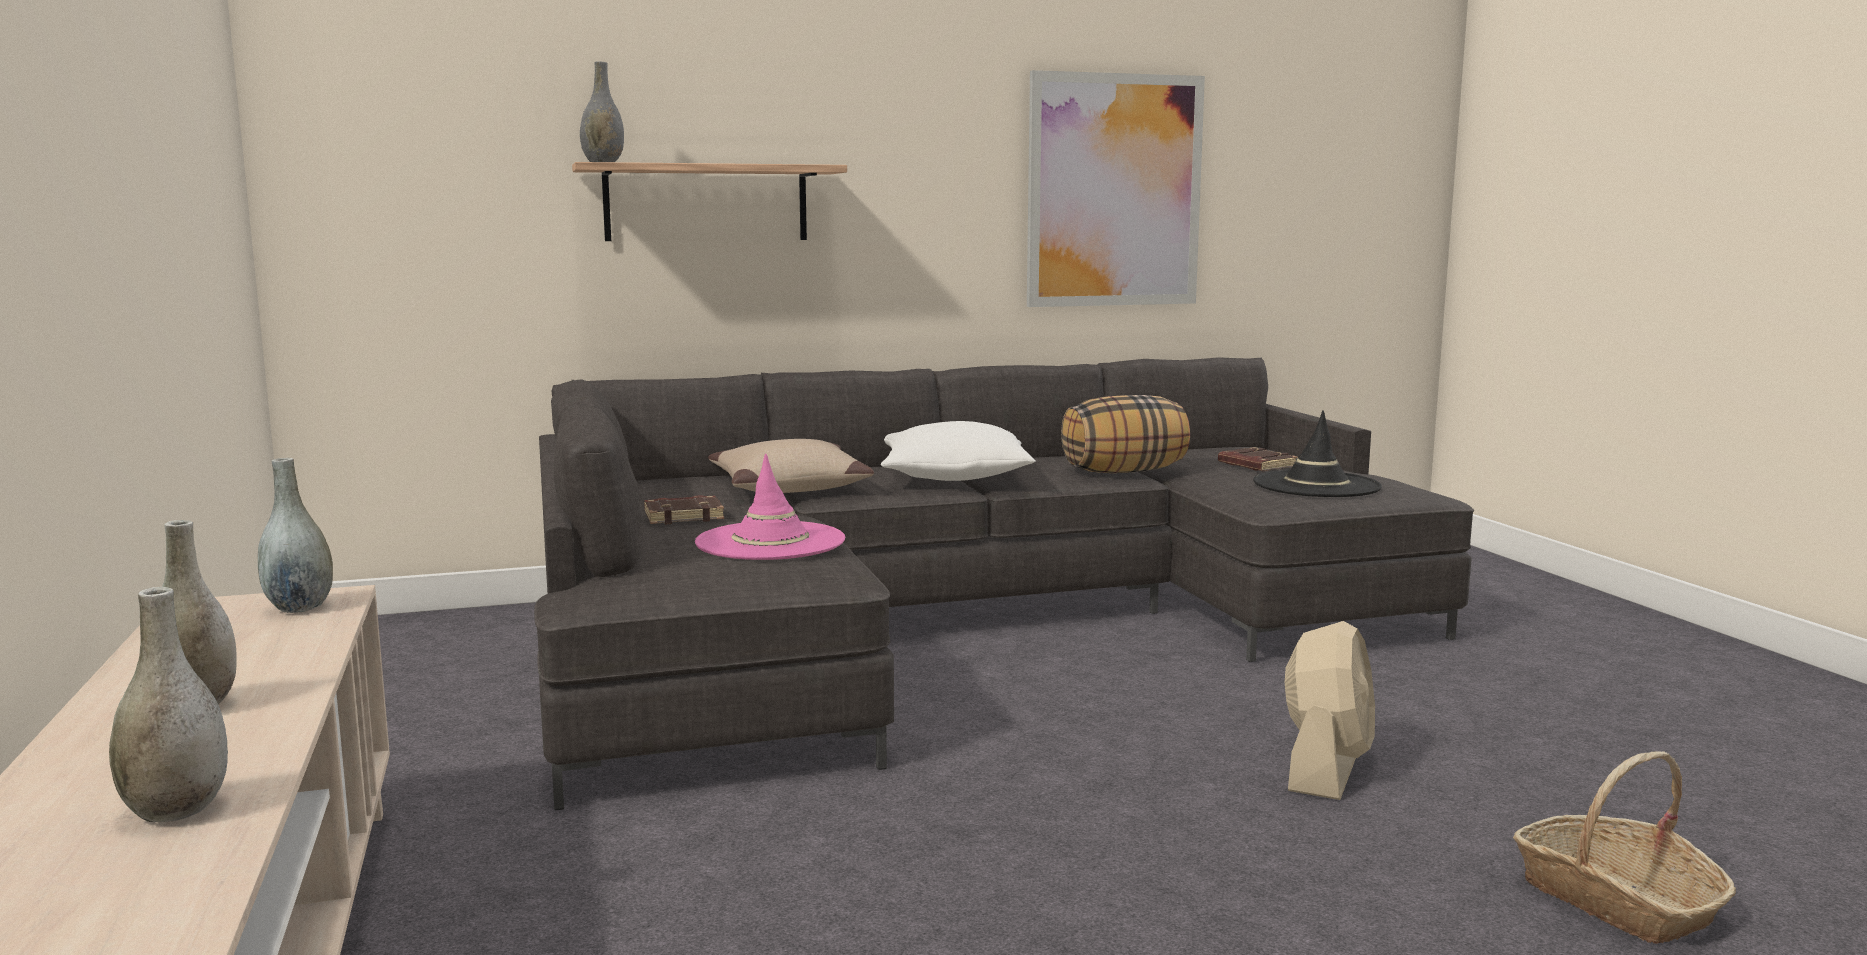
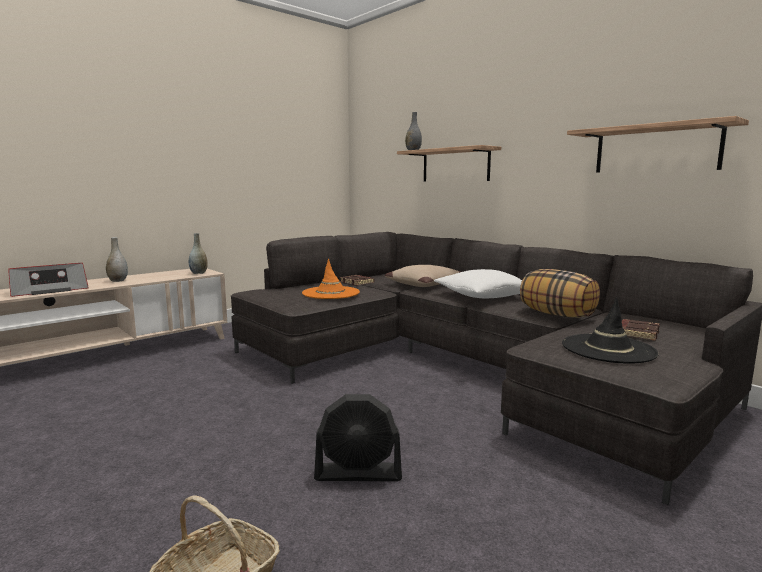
camera: 65 degrees right, 0 degrees up
(176, 810) = (50, 290): grey vase -> radio
(770, 542) = (331, 293): pink hat -> orange hat
(1114, 191) = (656, 149): picture -> shelf
(1326, 768) = (359, 473): beige fan -> black fan

